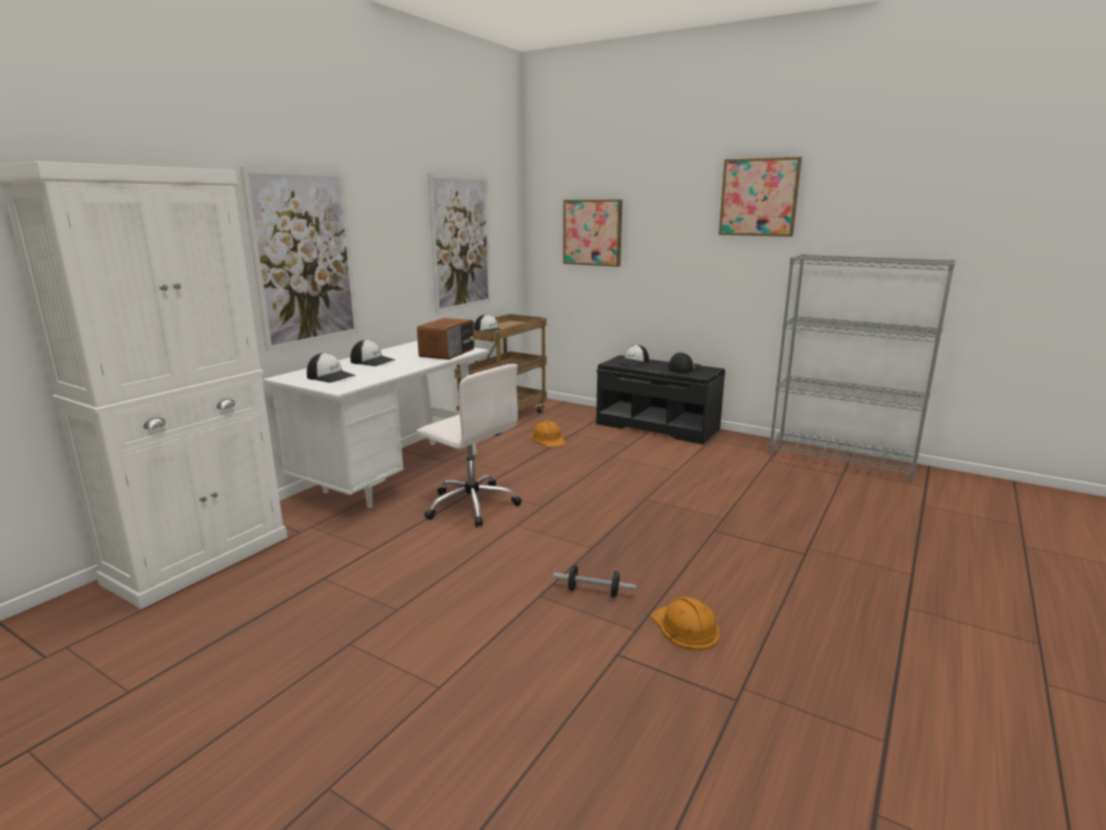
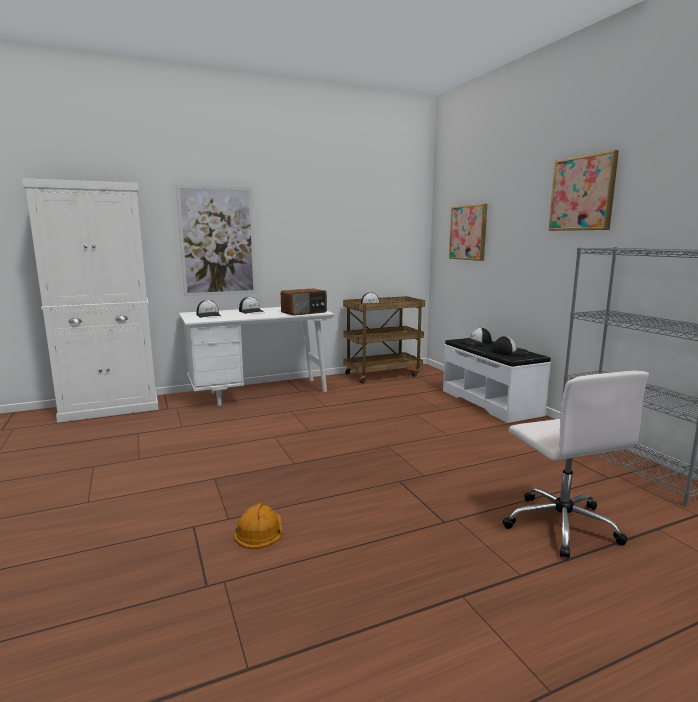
camera: 35 degrees right, 5 degrees down
(461, 243) = (359, 239): picture -> none
(471, 504) = (271, 418): white office chair -> white office chair (560, 524)
(548, 439) = (389, 393): orange hard hat -> none
(593, 592) = (246, 488): dumbbell -> none
(657, 426) = (491, 402): black bench -> white bench

